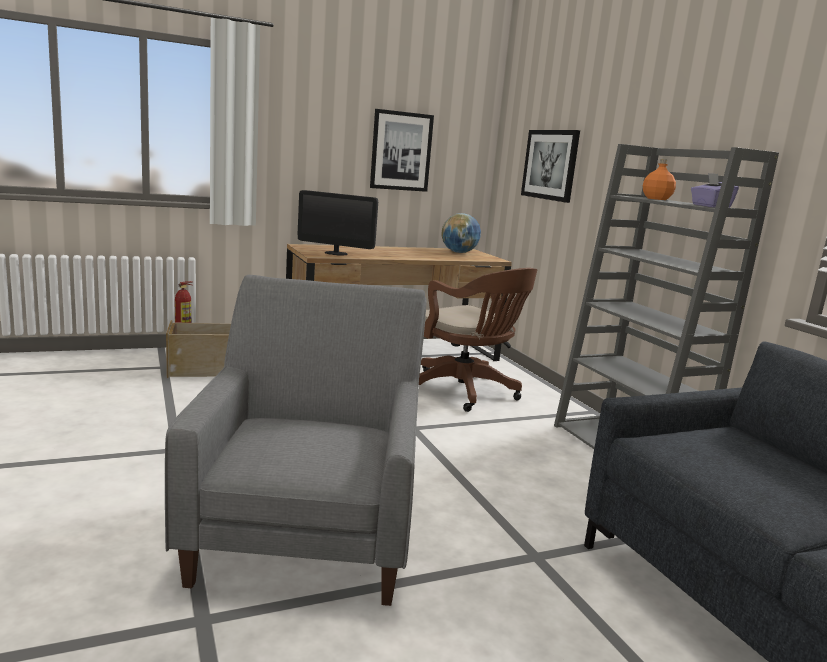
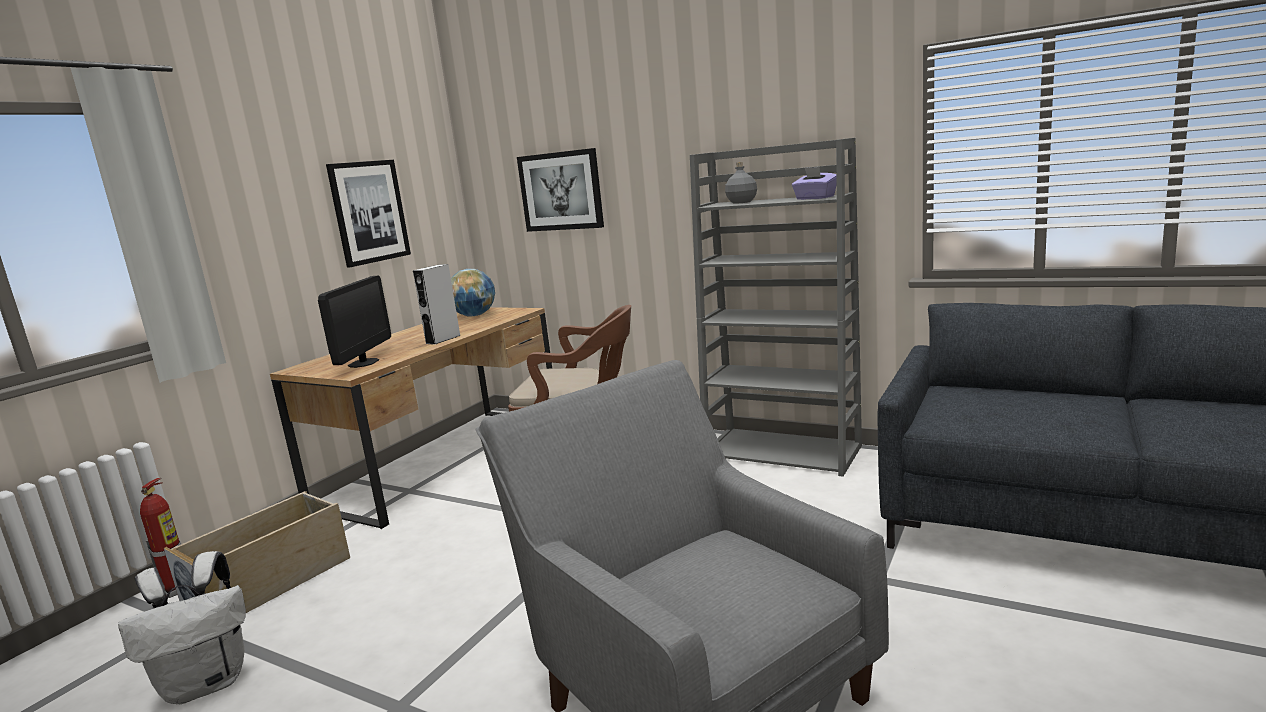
camera: 35 degrees left, 0 degrees up
(133, 396) = (208, 682): none -> white backpack
(336, 253) = (363, 363): monitor -> monitor turned 60 degrees counterclockwise
(405, 257) = (443, 339): none -> grey speaker
(656, 199) = (741, 202): orange bottle -> grey bottle

